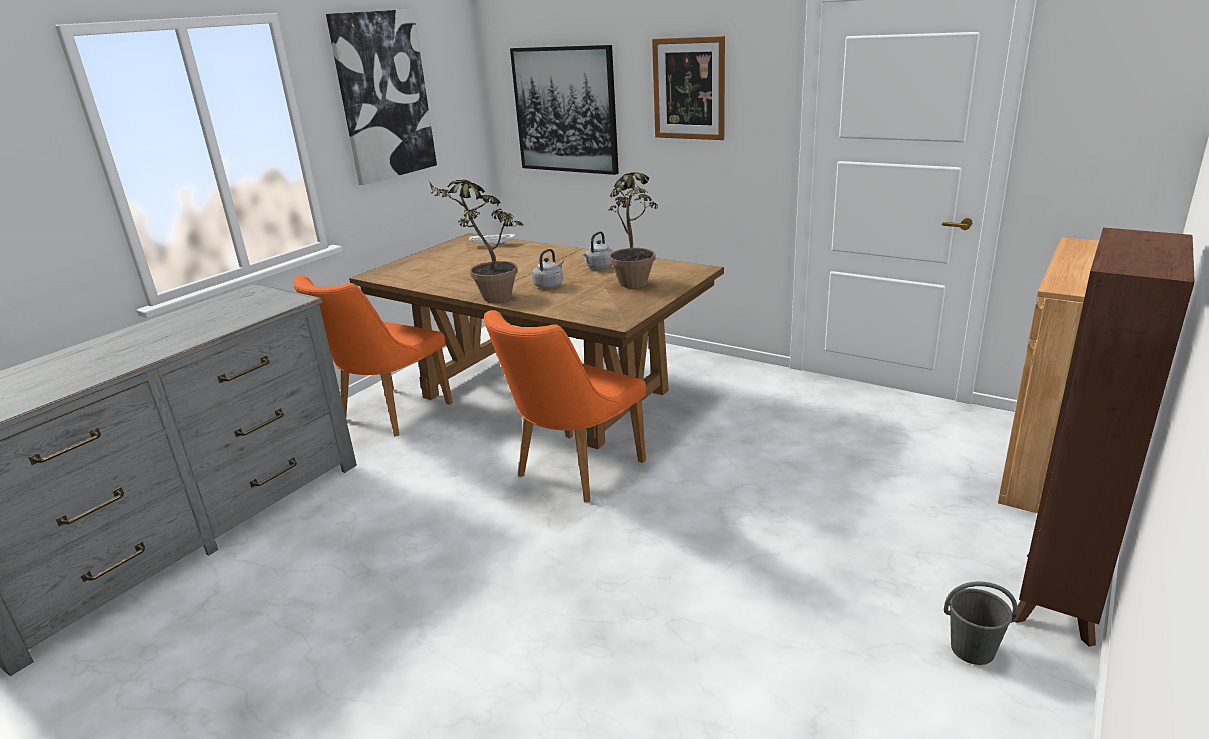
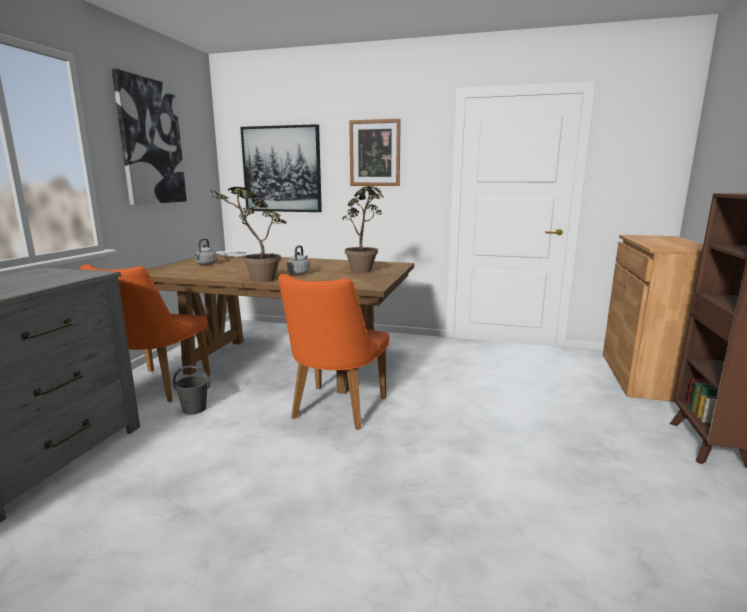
camera: 20 degrees left, 10 degrees down
(599, 267) = (327, 265): grey kettle -> grey kettle (205, 264)
(973, 650) = (694, 486): grey bucket -> grey bucket (195, 409)

